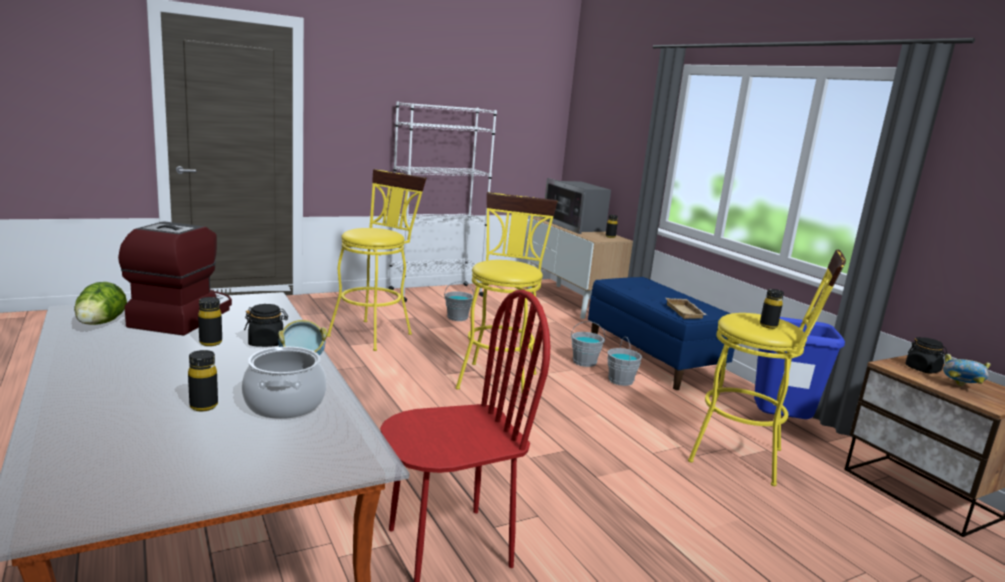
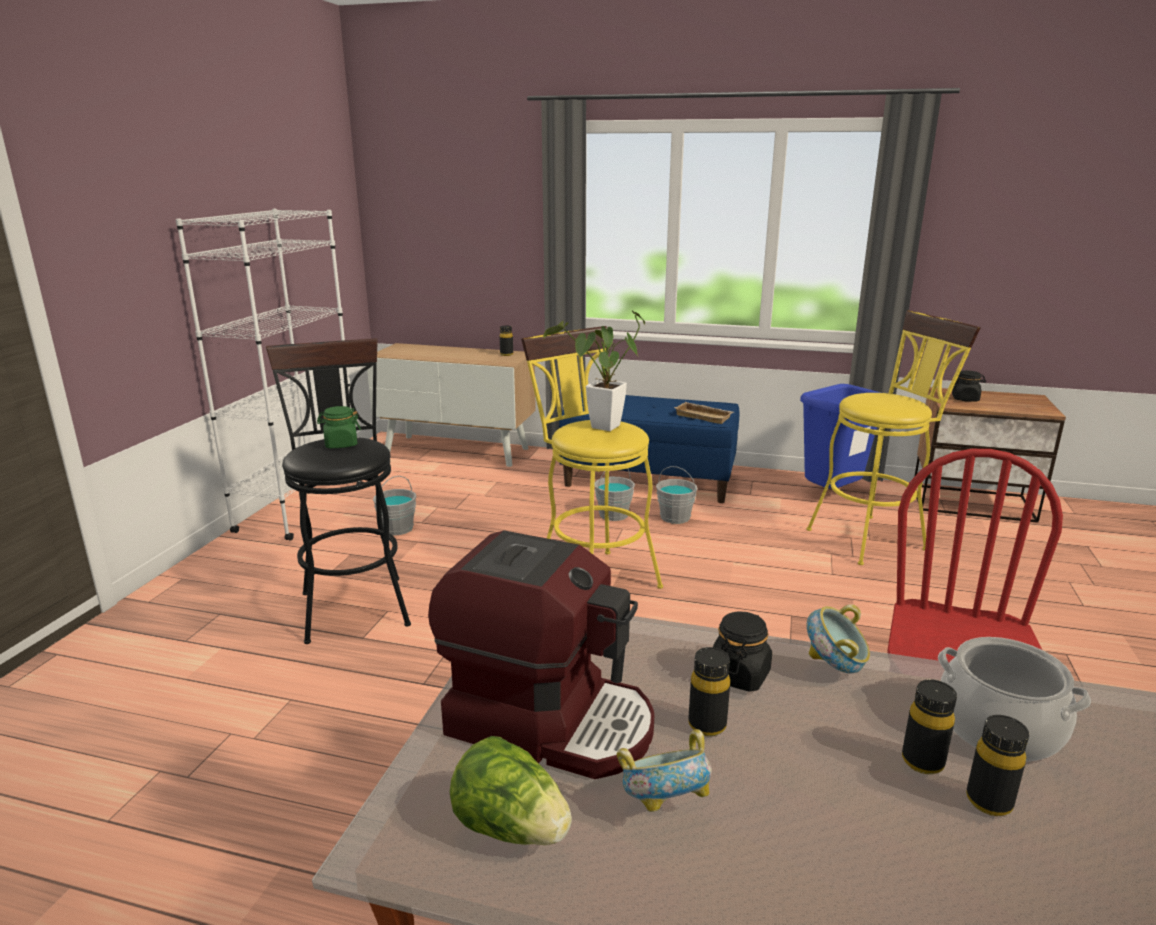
camera: 45 degrees left, 5 degrees up
(182, 317) = (550, 721): coffee machine -> coffee machine turned 150 degrees clockwise
(374, 333) = (353, 603): yellow stool -> black stool
(379, 231) = (341, 444): none -> green jar
(508, 265) = (601, 429): none -> potted plant
(575, 226) = (440, 352): microwave -> none
(768, 326) = (900, 403): black bottle -> black bottle (922, 761)
(961, 387) = (1007, 404): bowl -> bowl (665, 805)

